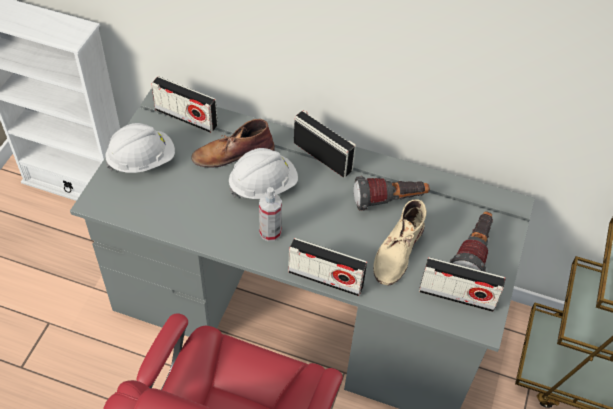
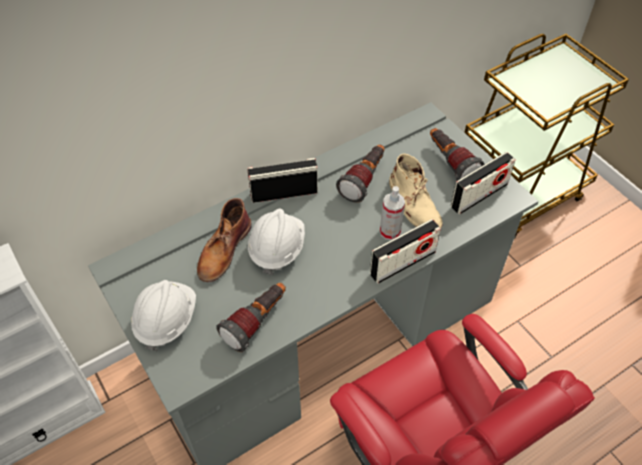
camera: 50 degrees left, 0 degrees up
(184, 215) = (257, 322): none -> flashlight
(186, 117) = (150, 259): radio -> none
(270, 232) = (328, 272): spray bottle -> spray bottle (390, 232)

